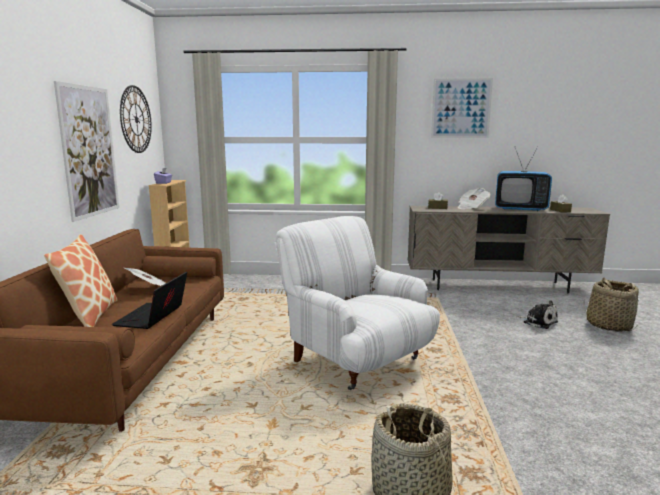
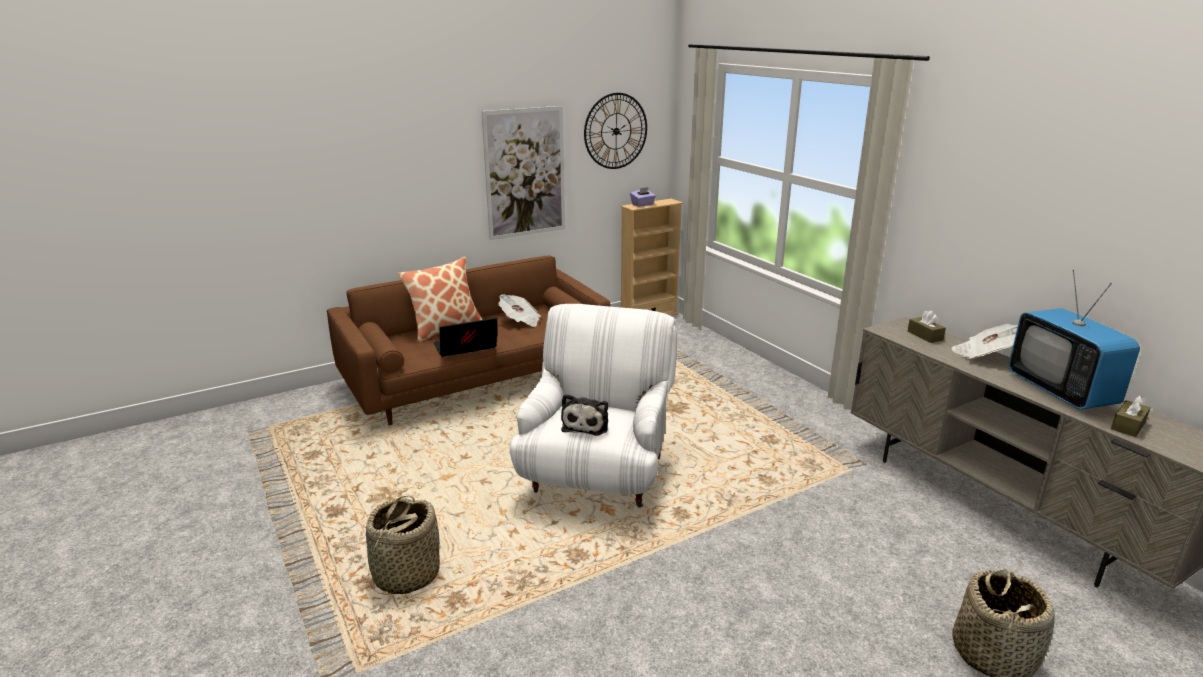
camera: 55 degrees right, 10 degrees up
(461, 108) = (1016, 172): picture -> none
(538, 322) = (893, 576): plush toy -> plush toy (586, 424)

